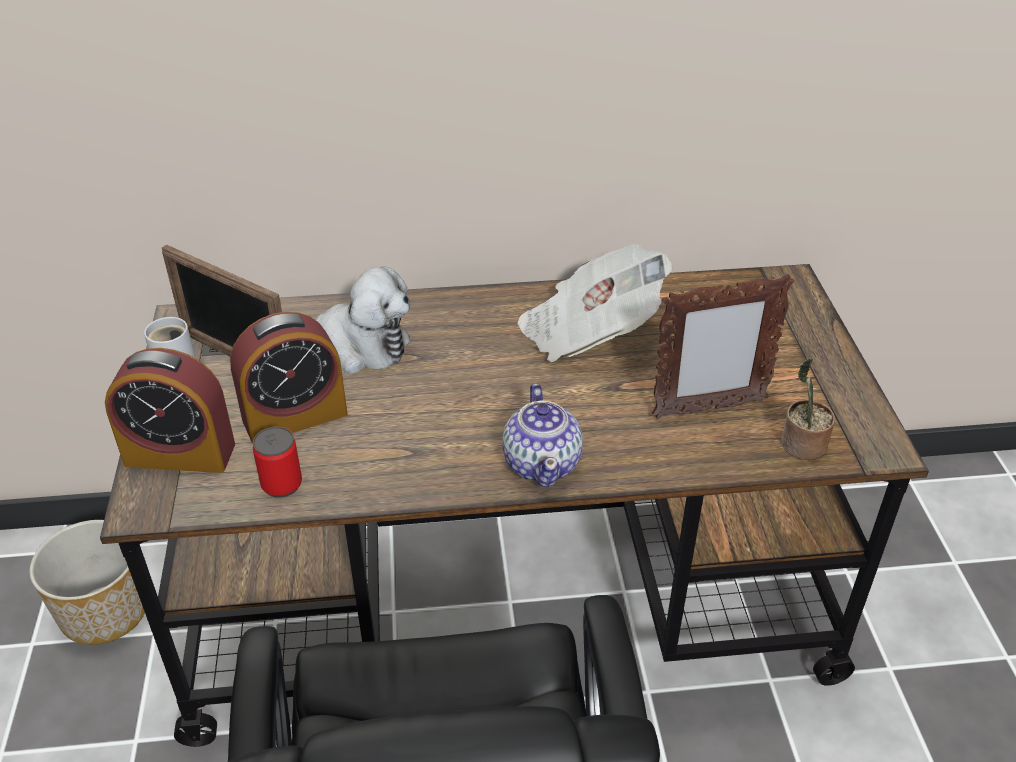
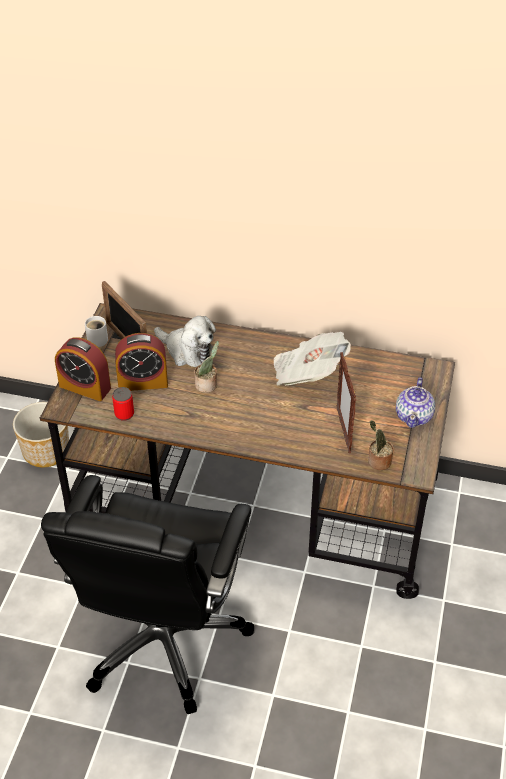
camera: 20 degrees right, 5 degrees up
(422, 393) = (207, 385): none -> potted plant
(542, 463) = (247, 436): teapot -> teapot (414, 416)
(708, 409) = (343, 430): picture frame -> picture frame turned 75 degrees clockwise

